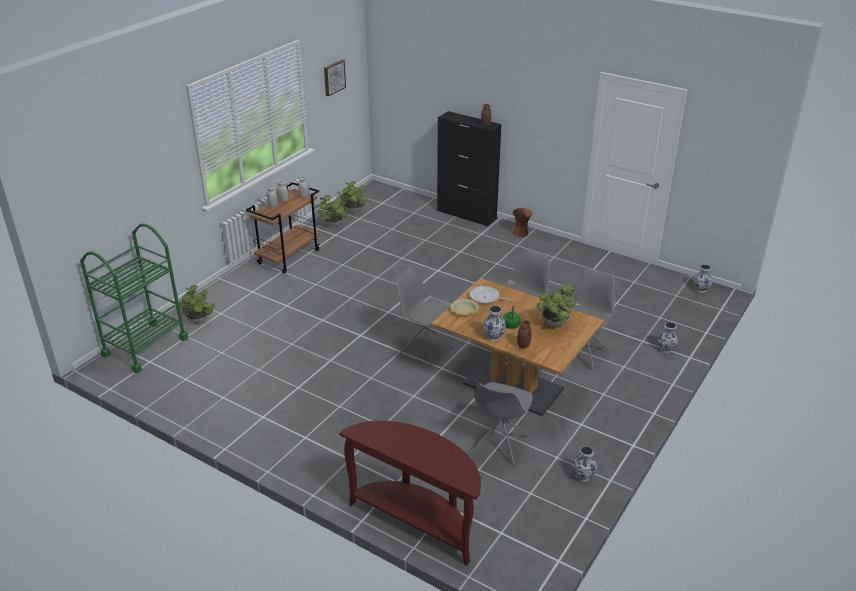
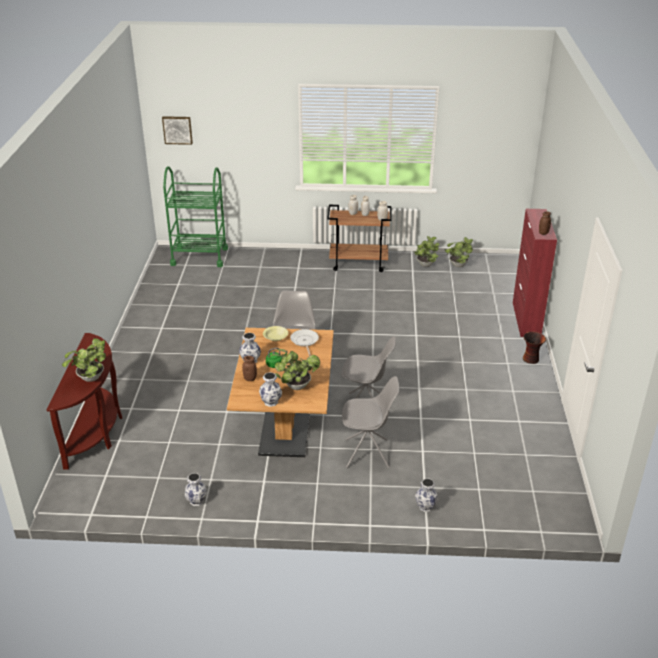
camera: 60 degrees right, 0 degrees up
(199, 321) = (243, 263): potted plant -> potted plant (89, 379)
(333, 77) = (483, 136): picture -> picture (177, 130)
(466, 214) = (526, 319): black cabinet -> red cabinet
(499, 445) = (204, 444): grey chair -> none
(700, 289) = (565, 507): vase -> vase (270, 402)

